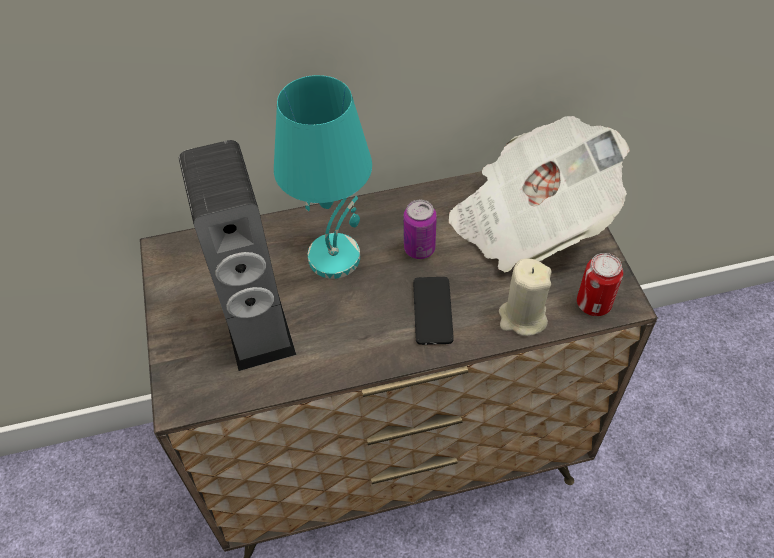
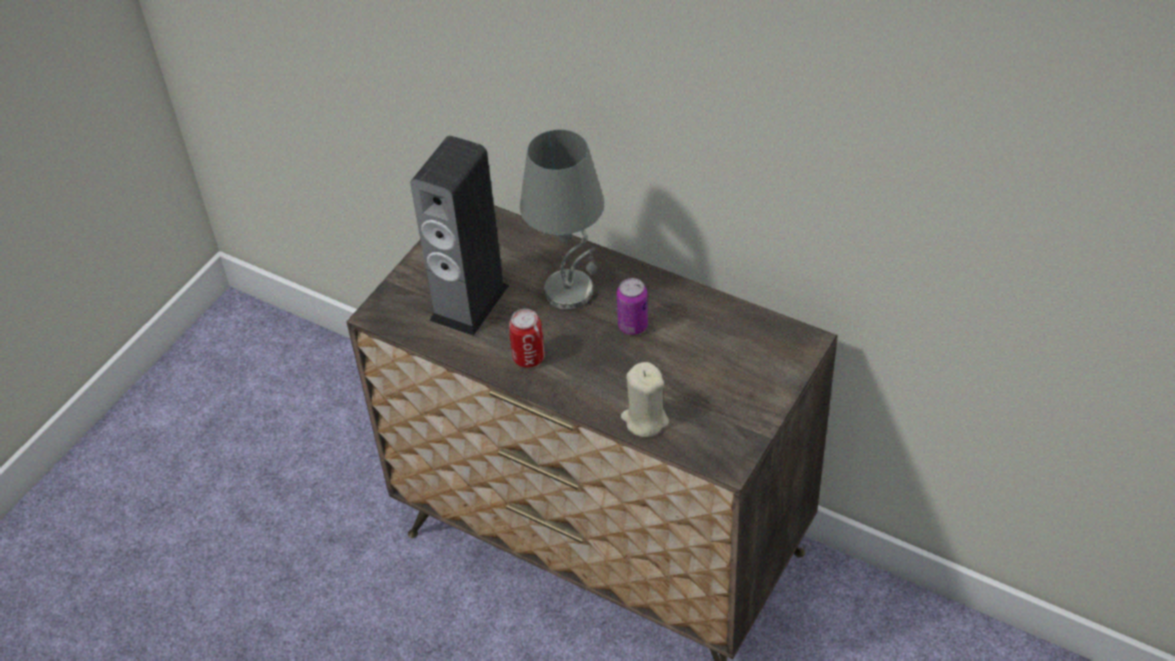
camera: 45 degrees right, 5 degrees down
(335, 256) = (570, 291): turquoise table lamp -> grey table lamp
(432, 311) = (590, 372): phone -> none
(529, 221) = (737, 362): newspaper -> none
(593, 304) = (707, 448): can -> can (528, 357)

